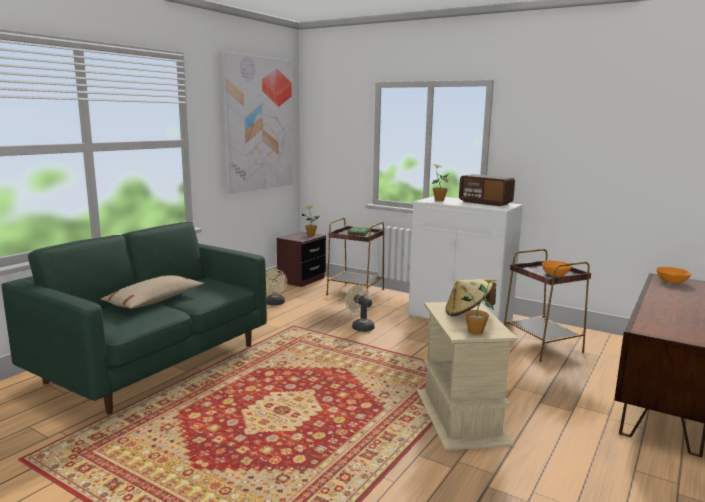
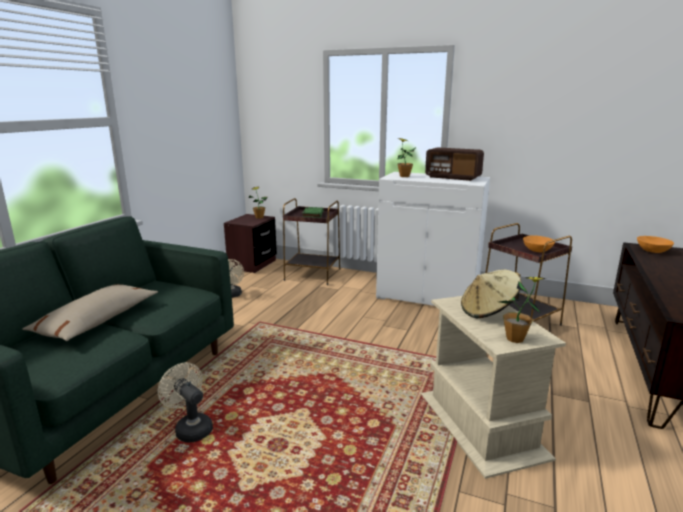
camera: 10 degrees left, 5 degrees up
(258, 124) = (195, 98): picture -> none
(360, 327) = (331, 316): beige fan -> beige fan (190, 428)

